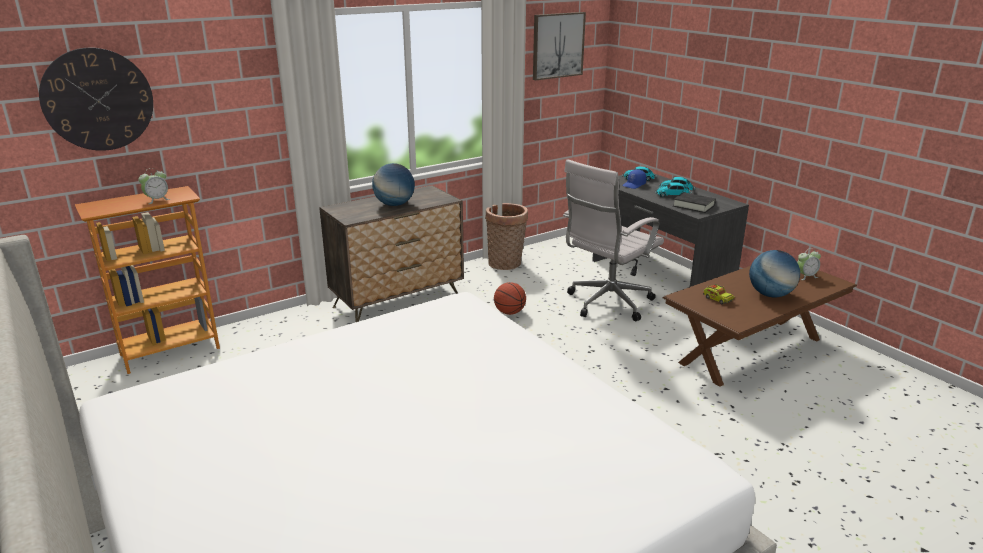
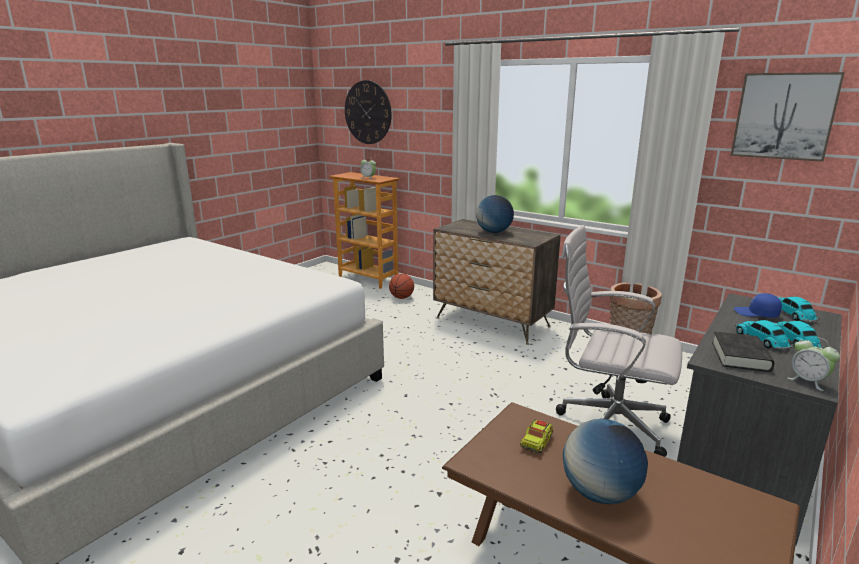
camera: 70 degrees right, 5 degrees down
(509, 312) = (524, 371): basketball -> basketball (401, 298)
(806, 276) = (730, 539): alarm clock -> alarm clock (808, 381)

